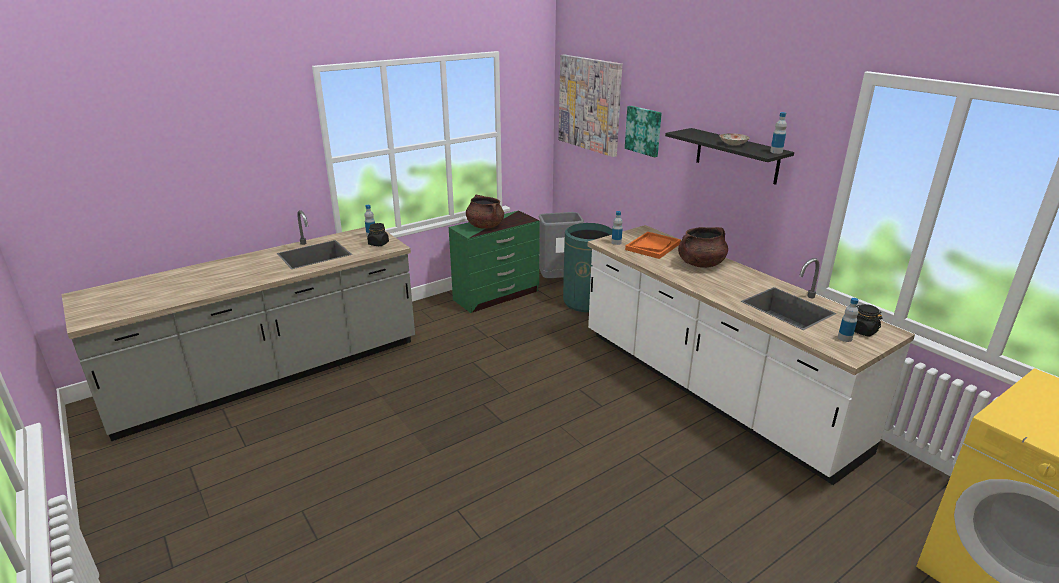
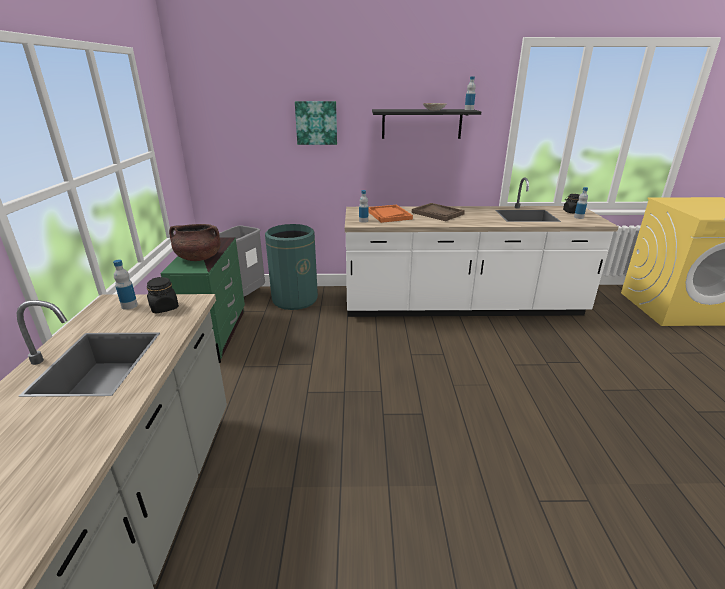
camera: 55 degrees left, 0 degrees up
(590, 104) = (236, 109): picture -> none
(700, 264) = (437, 213): brown cooking pot -> brown tray

